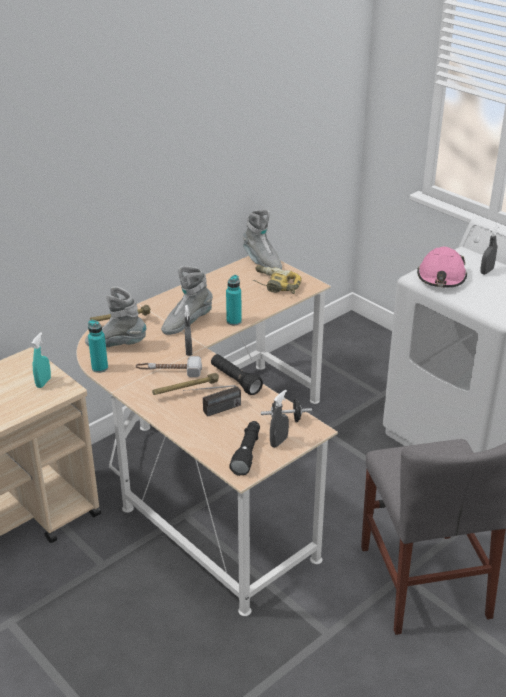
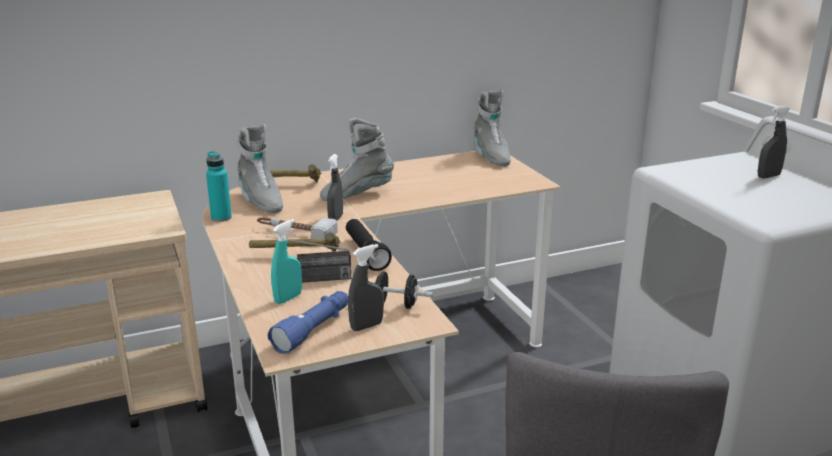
camera: 20 degrees right, 10 degrees down
(43, 382) = (147, 220): turquoise spray bottle -> turquoise spray bottle (288, 298)
(116, 345) = (260, 201): grey boot -> grey boot turned 150 degrees counterclockwise
(234, 321) = (413, 200): turquoise bottle -> none
(247, 453) = (313, 330): black flashlight -> blue flashlight
(275, 285) = (490, 177): power drill -> none
(441, 278) = (696, 174): pink hard hat -> none

